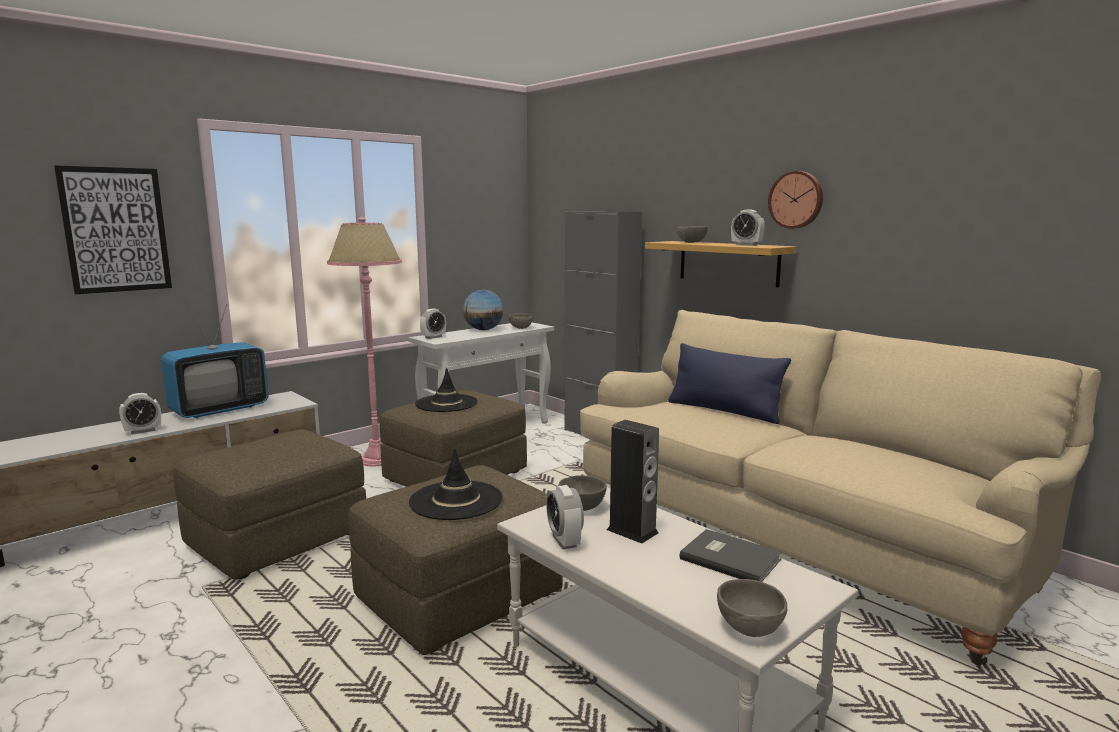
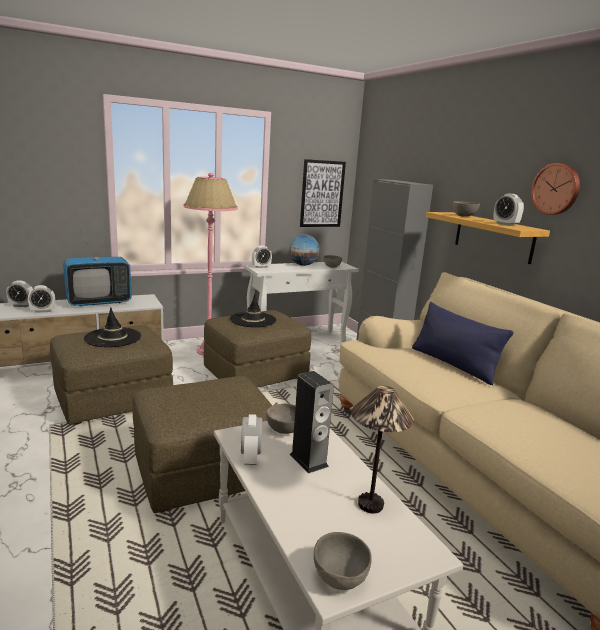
camera: 15 degrees right, 5 degrees up
(102, 429) = (21, 305): none -> alarm clock
(116, 230) = (43, 171): picture -> picture (322, 194)
(456, 500) = (203, 403): black hat -> black hat (113, 337)
(729, 558) = (370, 504): grey book -> table lamp

